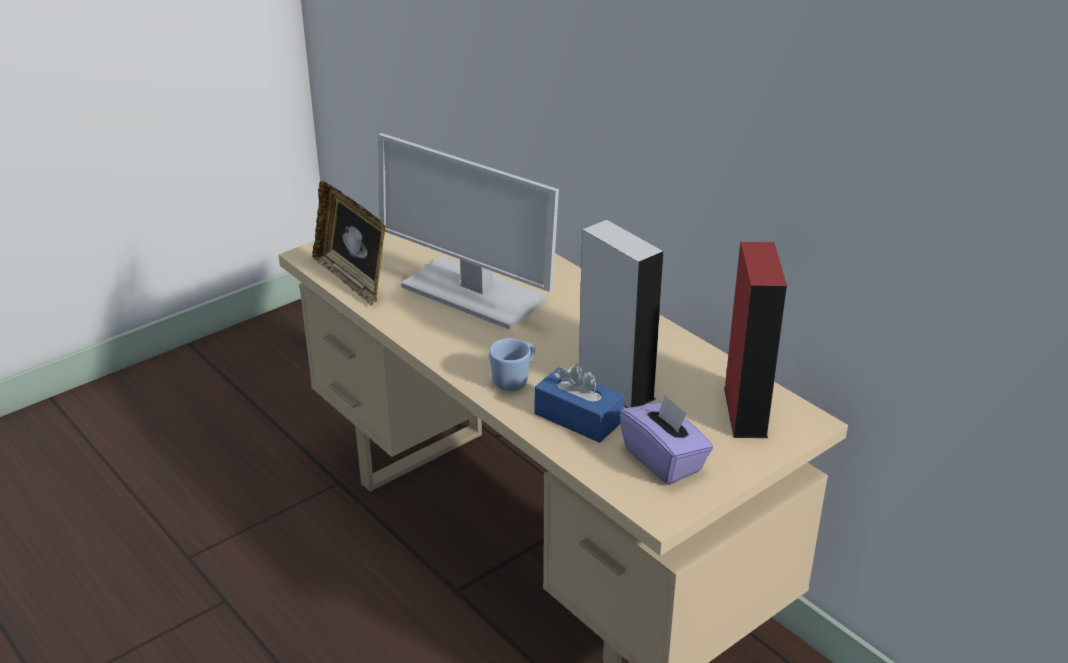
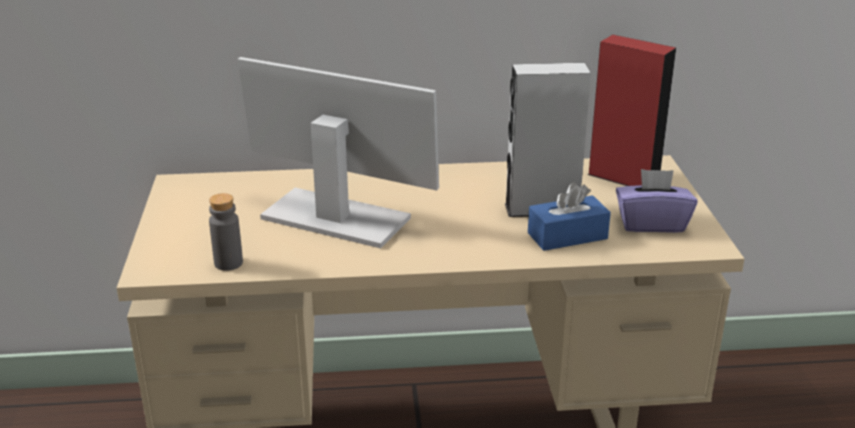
camera: 55 degrees left, 5 degrees down
(353, 279) = (228, 263): picture frame -> grey bottle
(472, 293) = (337, 218): monitor -> monitor turned 135 degrees counterclockwise
(515, 380) = (487, 243): blue mug -> none

